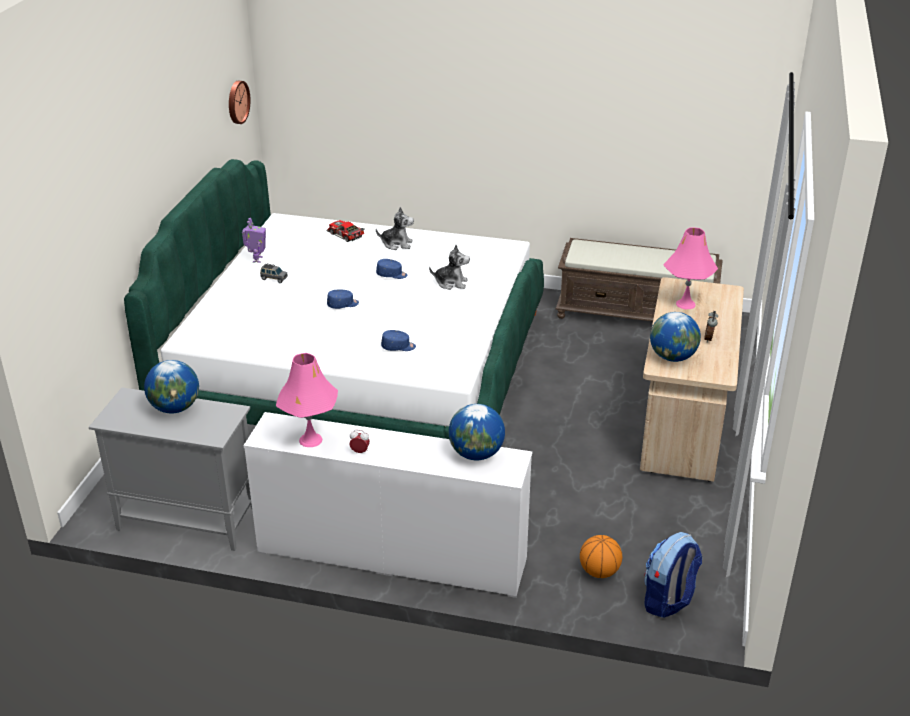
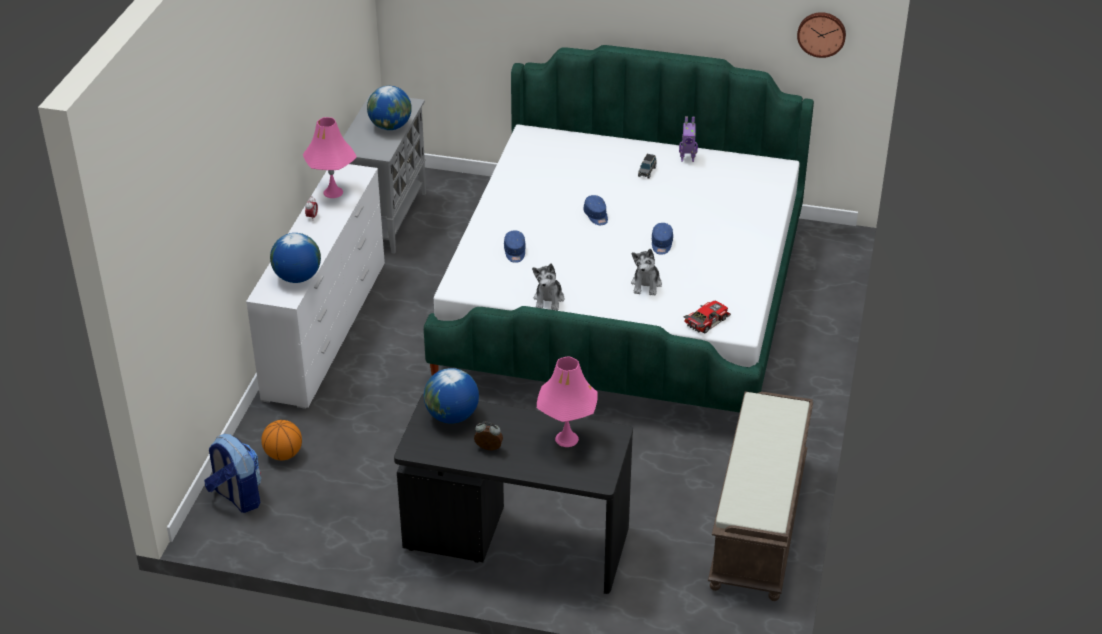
camera: 90 degrees right, 5 degrees up
(344, 235) = (750, 210): toy car -> toy car (705, 320)
(397, 244) = (734, 246): plush toy -> plush toy (549, 299)
(684, 423) = (516, 541): beige desk -> black desk

